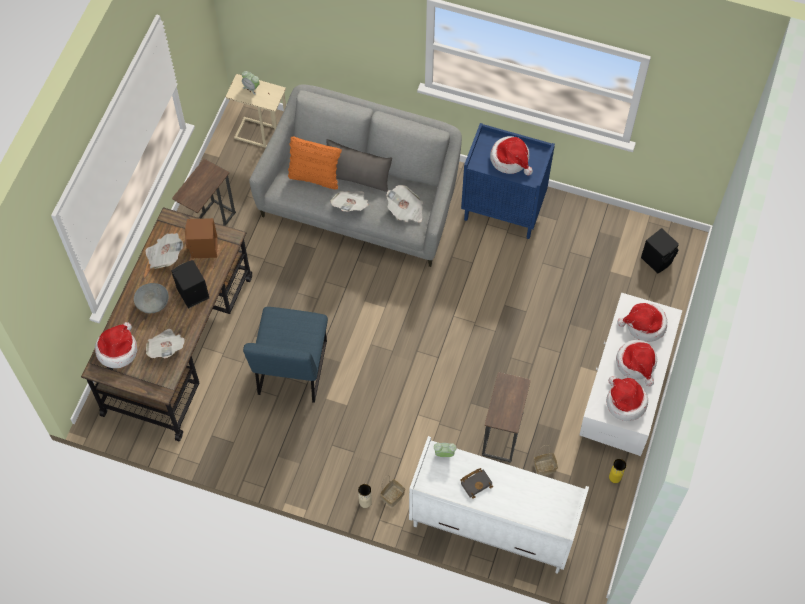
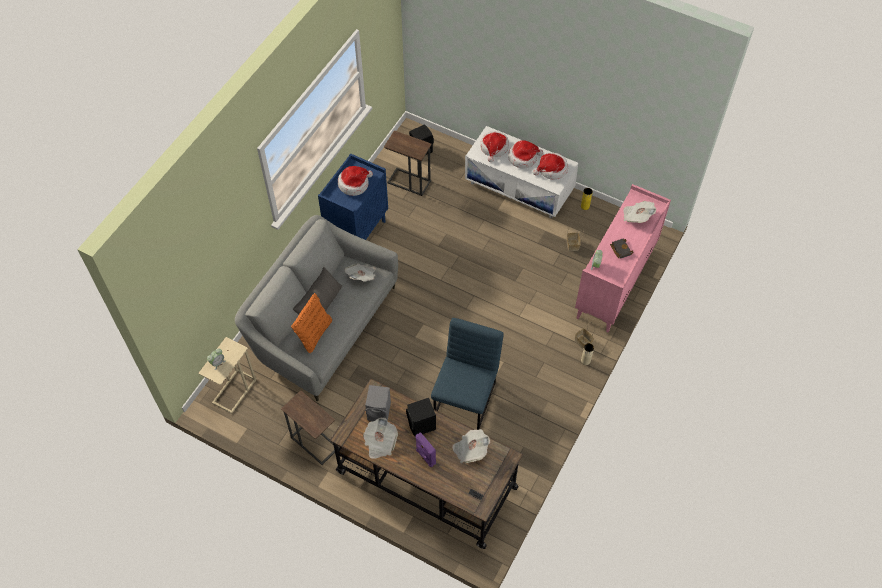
camera: 80 degrees left, 5 degrees down
(118, 349) = (465, 489): hat -> none
(152, 303) = (425, 457): grey bowl -> purple speaker
(204, 249) = (380, 411): brown speaker -> grey speaker
(291, 369) = (466, 397): blue chair -> blue chair turned 90 degrees counterclockwise
(351, 206) = (349, 312): newspaper -> newspaper (637, 216)
(491, 528) = (614, 284): white cabinet -> pink cabinet
(502, 434) = (543, 265): brown side table -> brown side table (409, 182)

